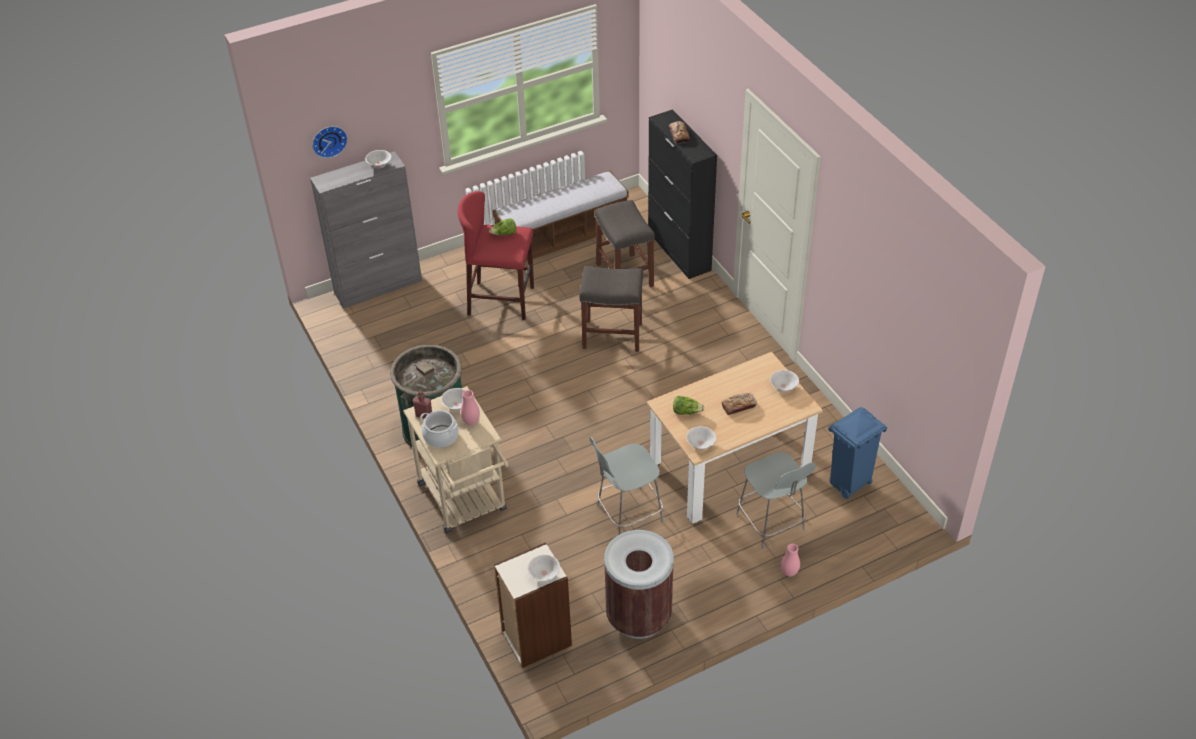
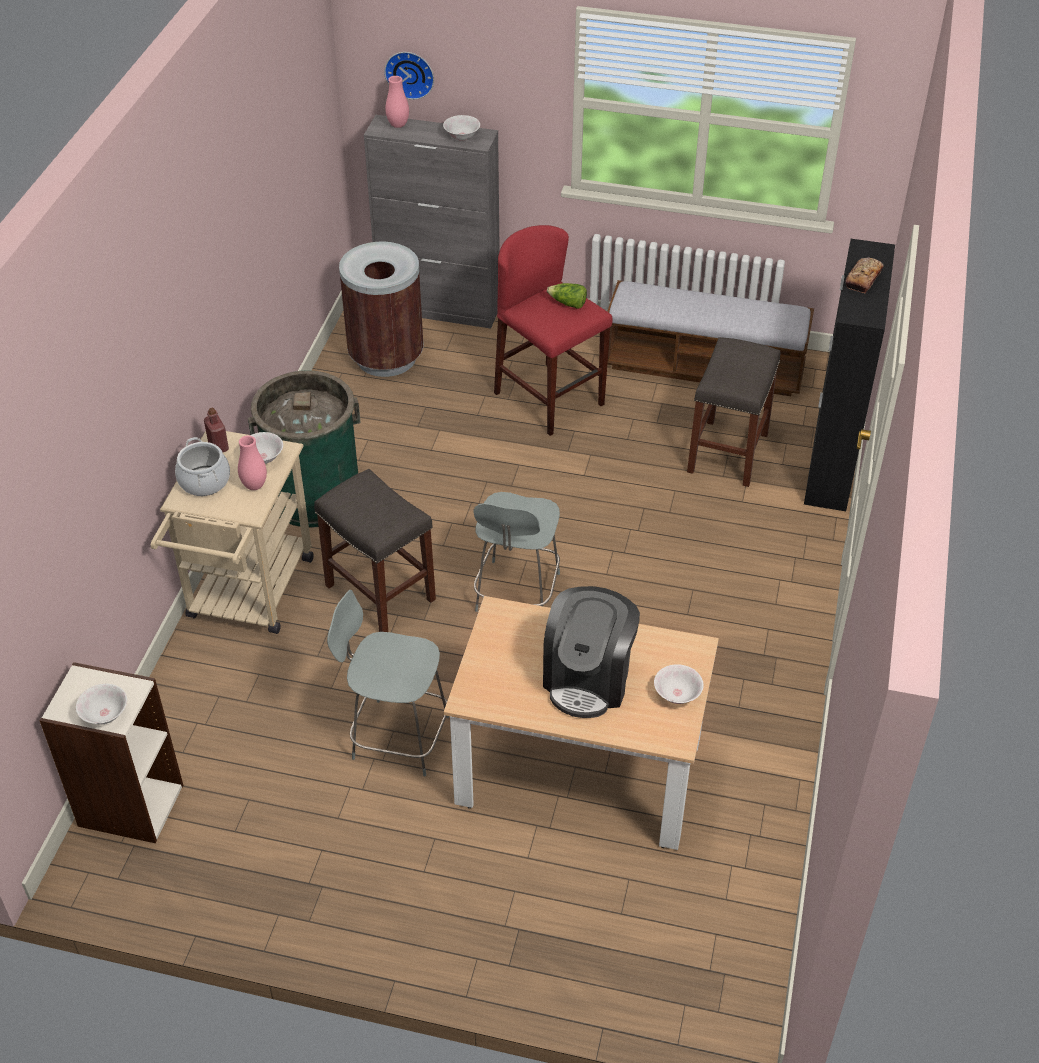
camera: 40 degrees right, 0 degrees up
(611, 335) = (627, 514): grey stool -> grey stool (378, 592)
(638, 616) = (262, 868): brown trash can -> brown trash can (385, 357)
(686, 411) = (515, 640): lettuce -> none
(701, 444) = (481, 693): white bowl -> none
(738, 406) = (588, 678): bread -> coffee machine
(771, 523) = (551, 878): grey chair -> grey chair (516, 595)
(789, 572) = (499, 959): pink vase -> pink vase (398, 125)
(848, 485) = (712, 905): blue trash can -> none

